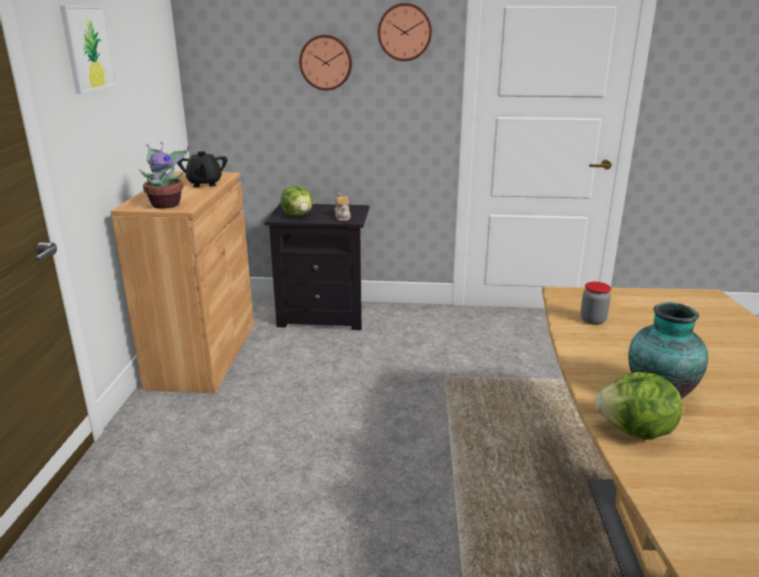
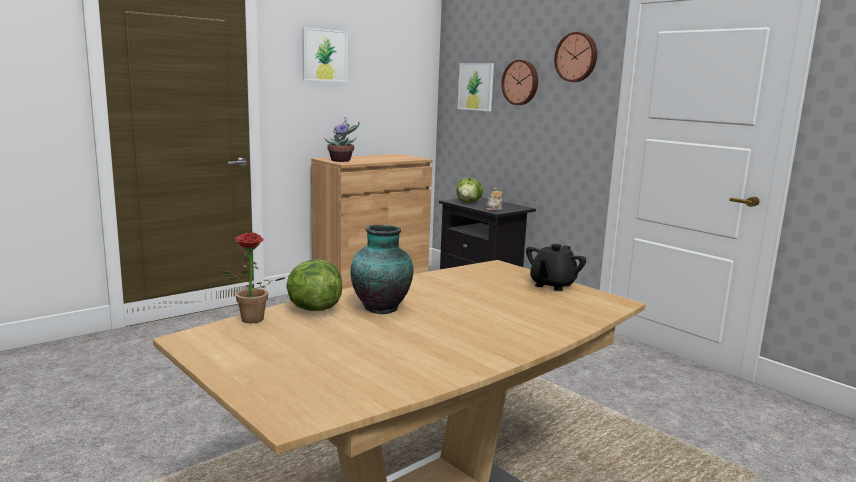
camera: 45 degrees right, 10 degrees down
(204, 184) = (392, 159): black teapot -> black teapot (552, 285)
(252, 69) = (476, 86): none -> picture
(592, 320) = (468, 278): jar -> none
(656, 487) = (250, 321): none -> potted plant

